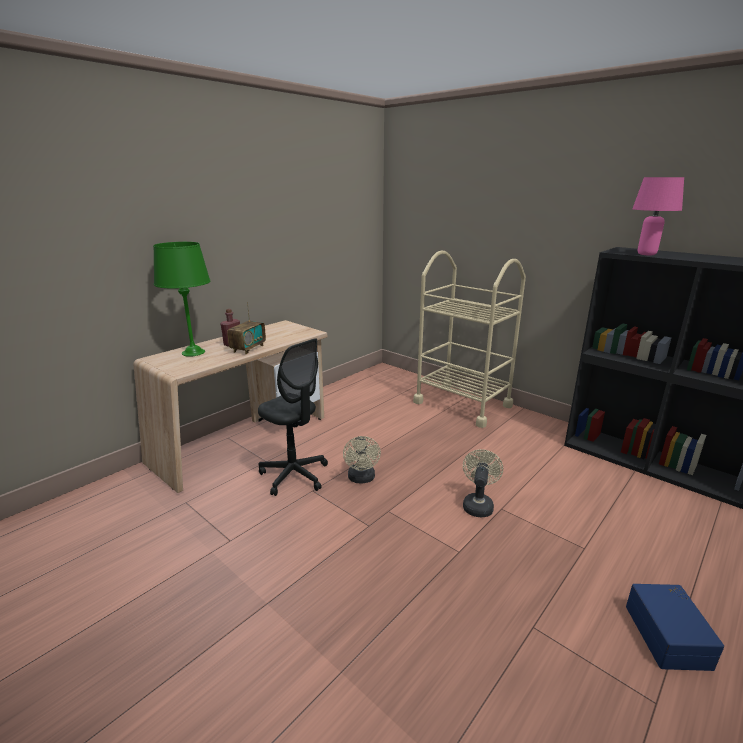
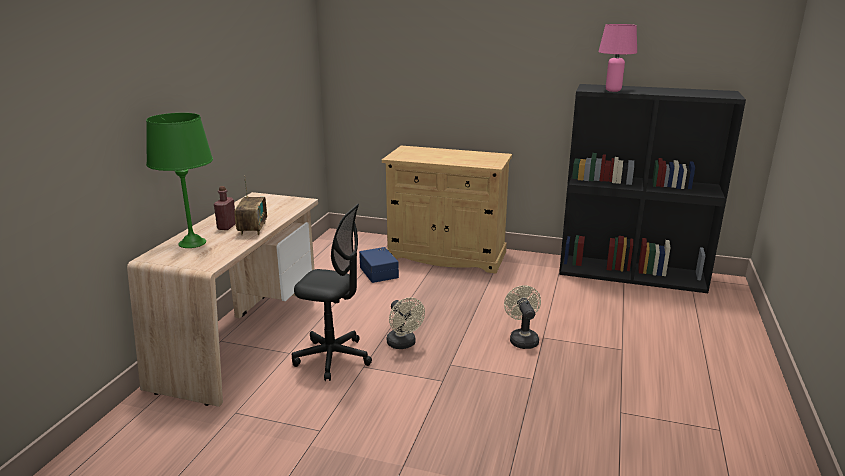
camera: 25 degrees left, 0 degrees up
(462, 404) = (446, 256): beige cart -> beige cabinet
(669, 636) = (706, 389): blue storage box -> blue storage box (380, 272)

